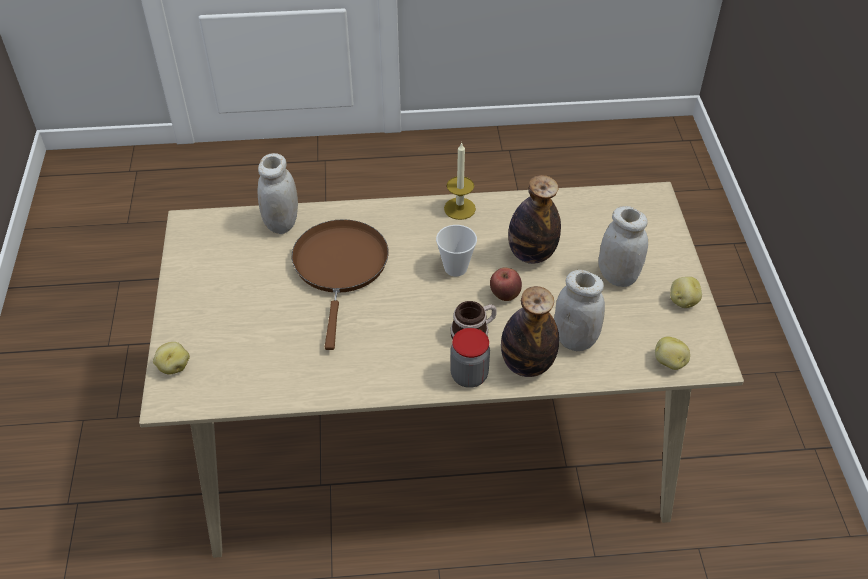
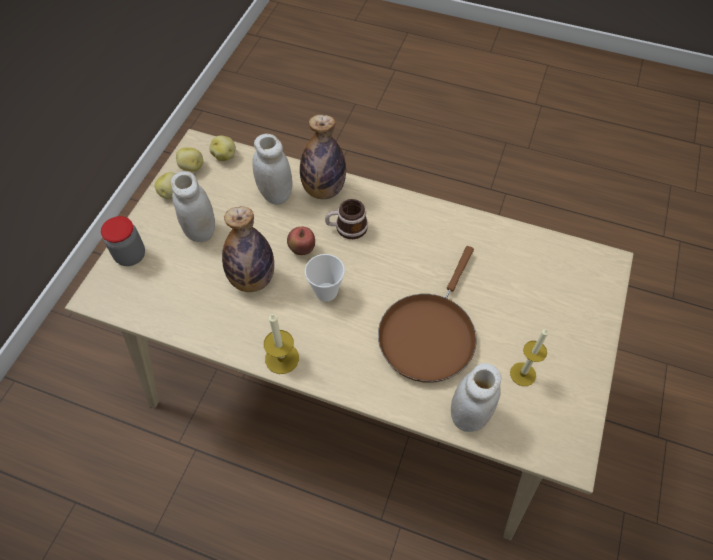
camera: 155 degrees left, 10 degrees up
(173, 366) = (602, 290): potato -> potato (192, 167)
(242, 266) = (522, 374): none -> candle
(469, 375) = (370, 197): jar -> jar (130, 255)

